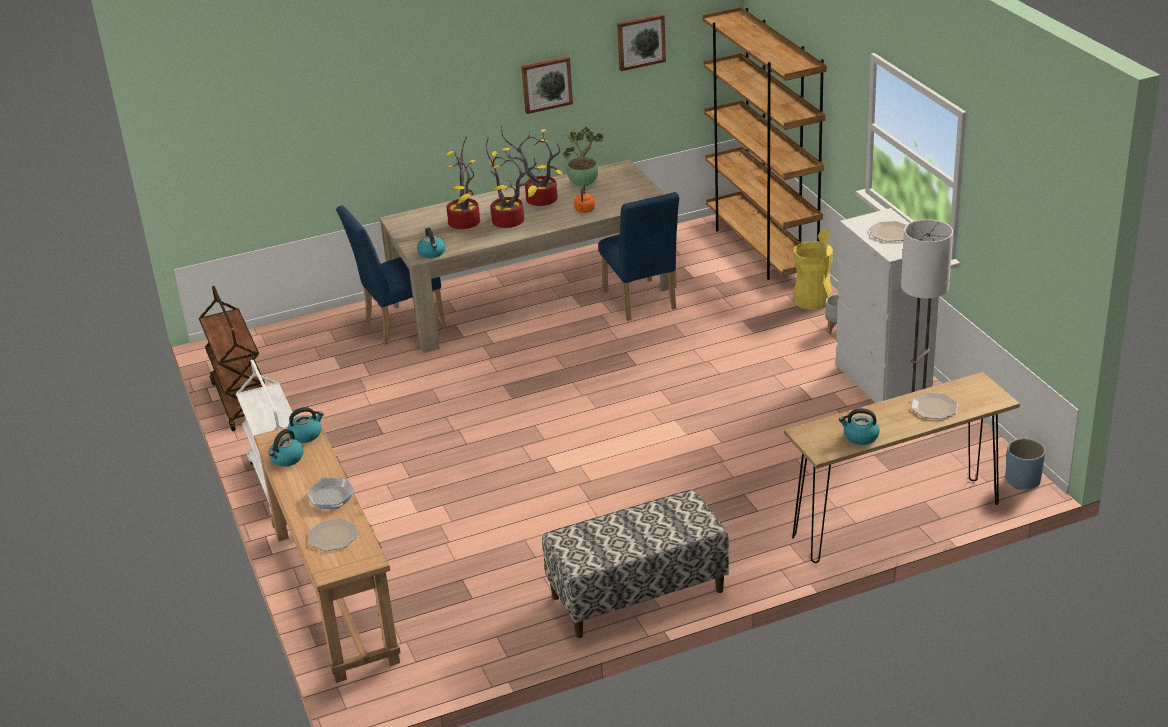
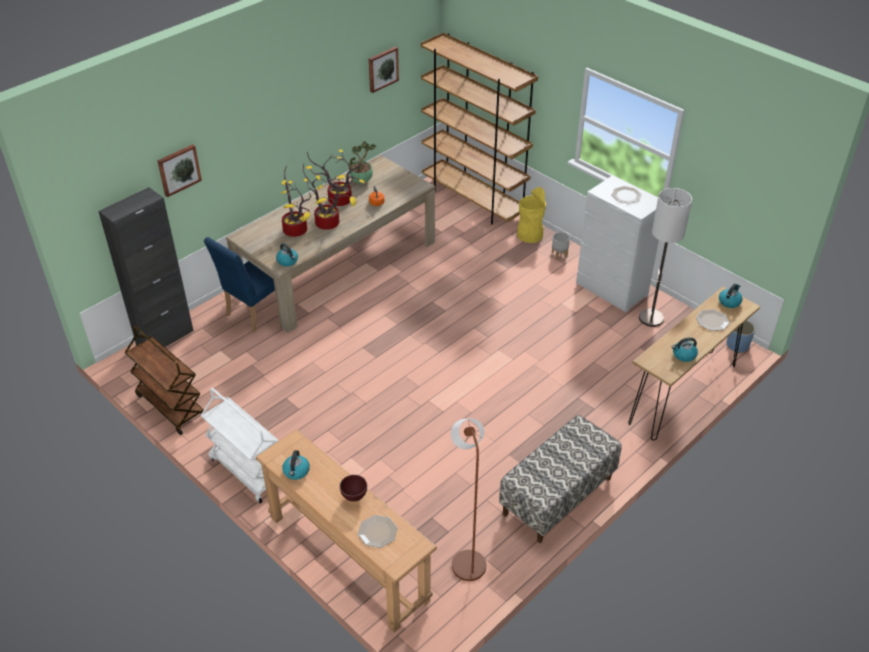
camera: 25 degrees left, 10 degrees up
(280, 332) = (165, 338): none -> black cabinet
(306, 435) = (297, 446): kettle -> kettle (729, 301)
(331, 497) = (353, 497): frying pan -> brown bowl
(473, 633) = (466, 560): none -> brown floor lamp
(546, 84) = (326, 112): picture -> picture (178, 170)
(641, 303) = (418, 259): blue chair -> none

